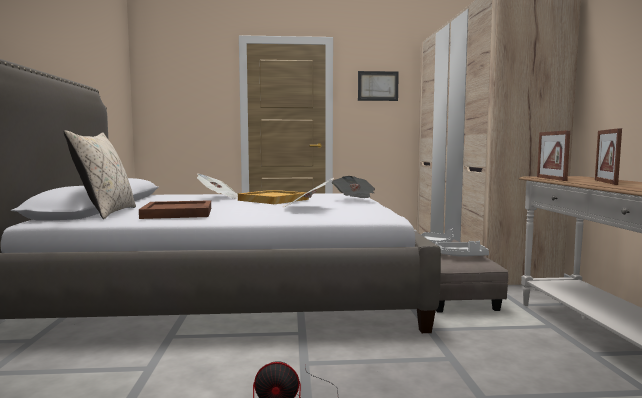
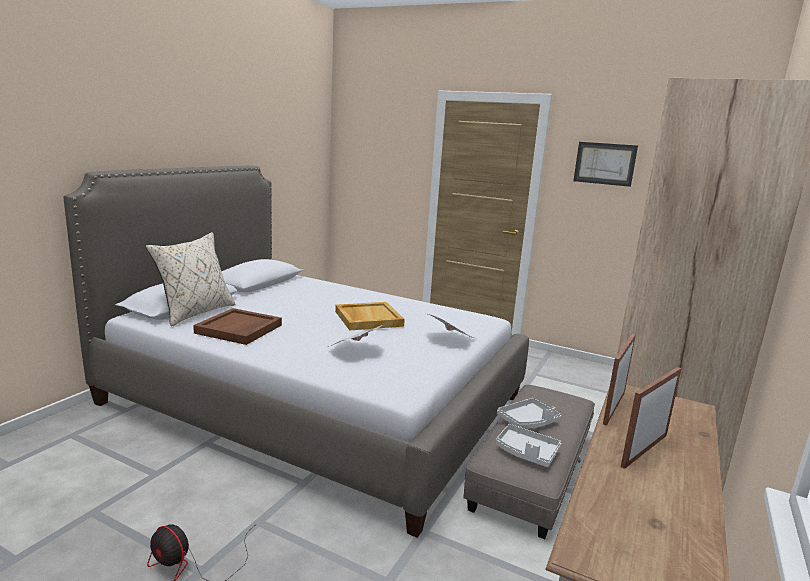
camera: 30 degrees right, 10 degrees up
(218, 198) = (333, 300): newspaper -> none

